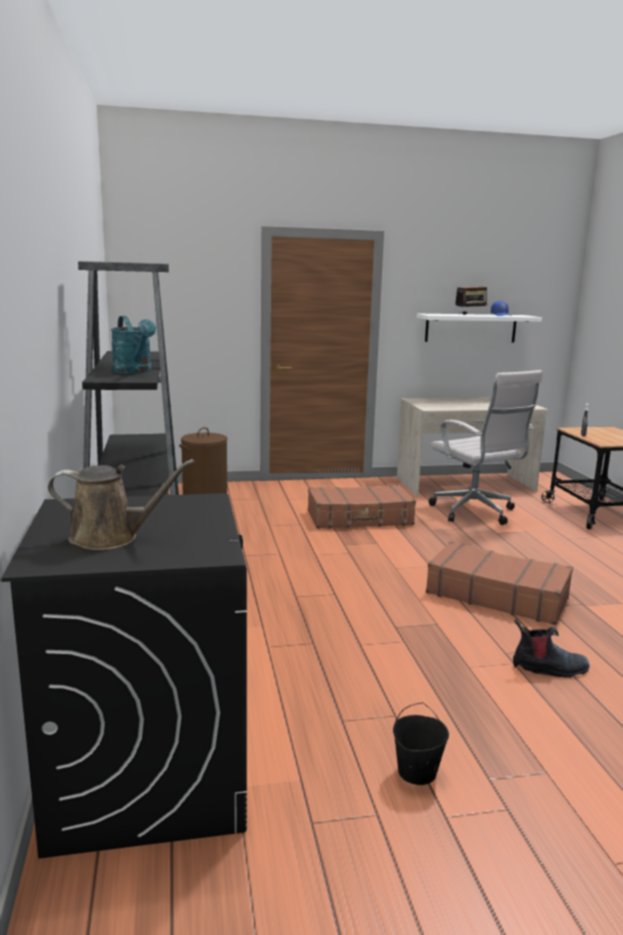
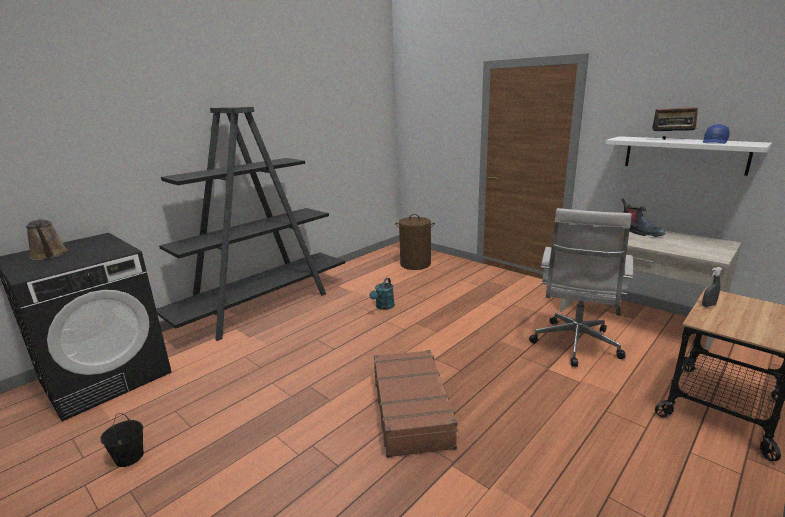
camera: 55 degrees right, 5 degrees up
(135, 372) = (209, 173): turquoise watering can -> turquoise watering can (383, 307)
(360, 518) = (471, 310): brown suitcase -> none
(549, 669) = (303, 476): boot -> boot (639, 232)

